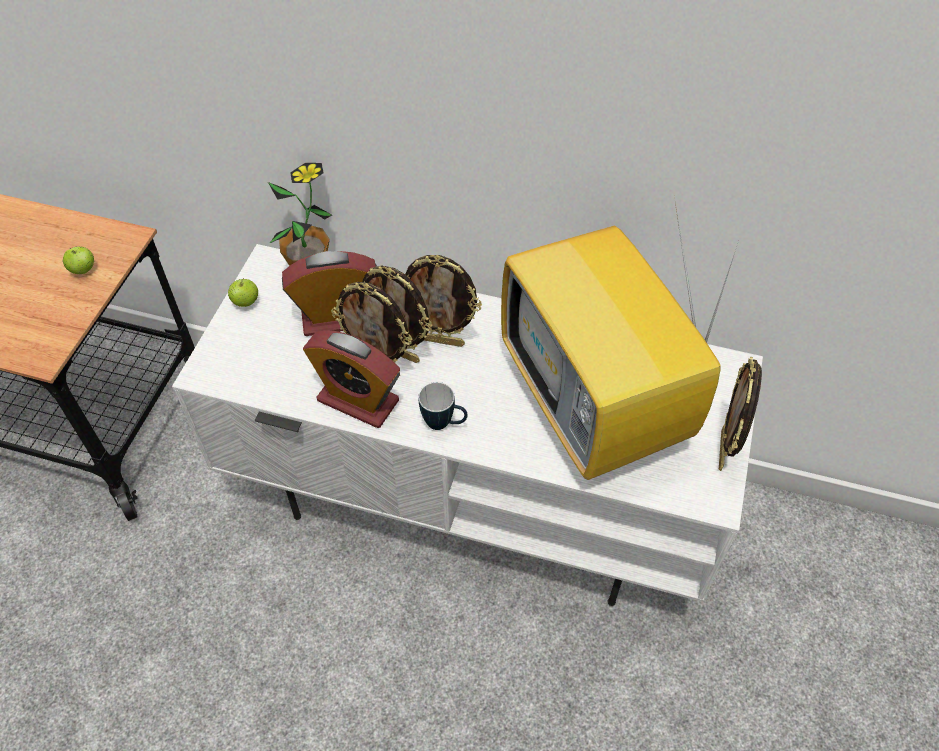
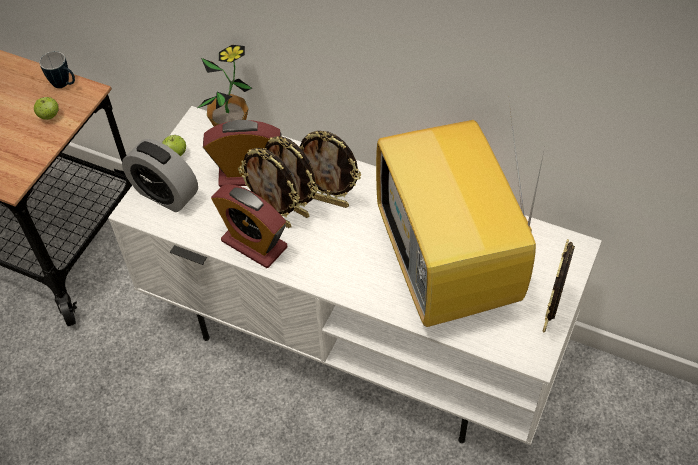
camera: 10 degrees right, 0 degrees up
(239, 351) = (165, 194): none -> alarm clock
(444, 424) = (321, 270): mug -> mug (65, 85)

